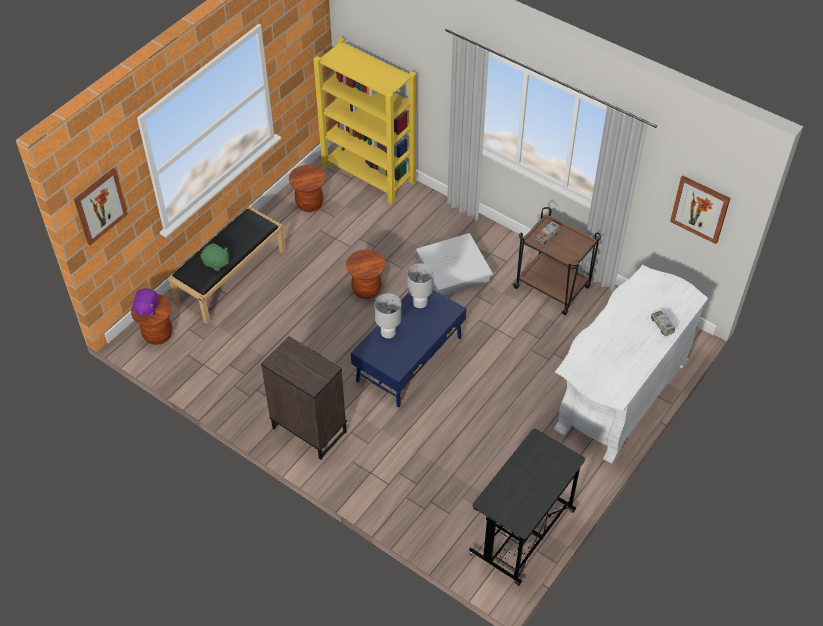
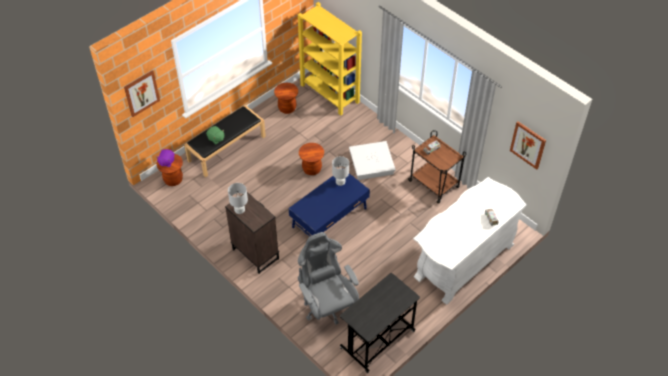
camera: 10 degrees right, 0 degrees up
(388, 332) = (315, 198): grey table lamp -> grey table lamp (239, 209)
(436, 494) = (327, 307): none -> grey office chair

